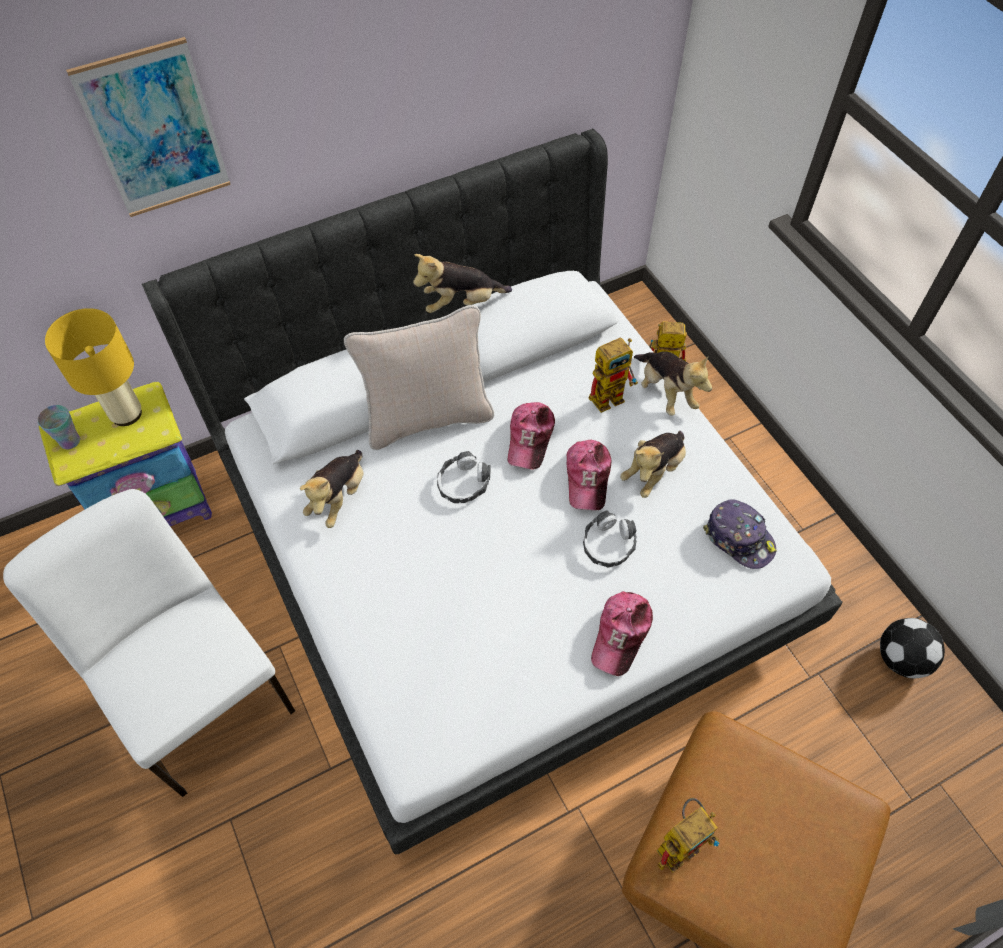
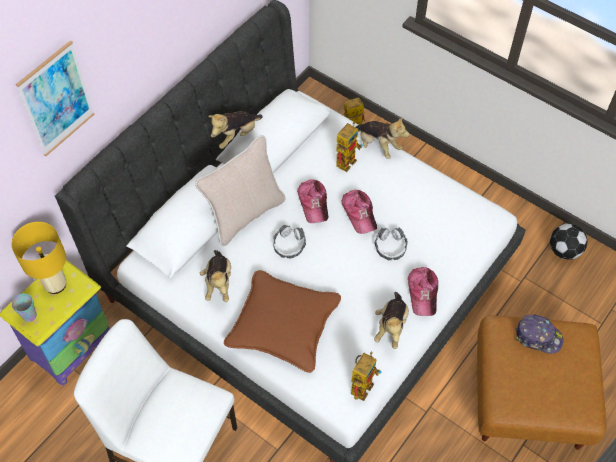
camera: 25 degrees left, 0 degrees up
(391, 594) = (283, 324): none -> brown pillow
(653, 471) = (394, 195): plush toy -> plush toy (391, 326)
(682, 841) = (503, 387): toy robot -> toy robot (362, 383)
(739, 538) = (459, 215): cap -> cap (538, 337)

